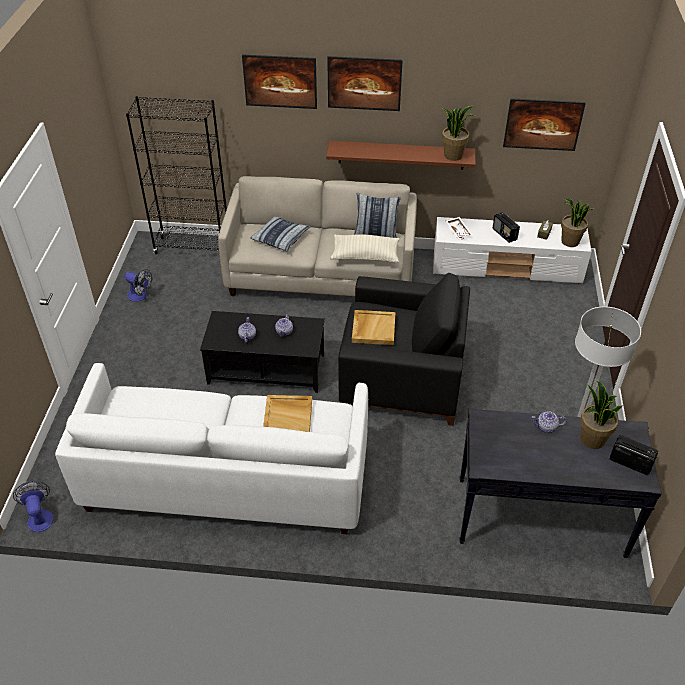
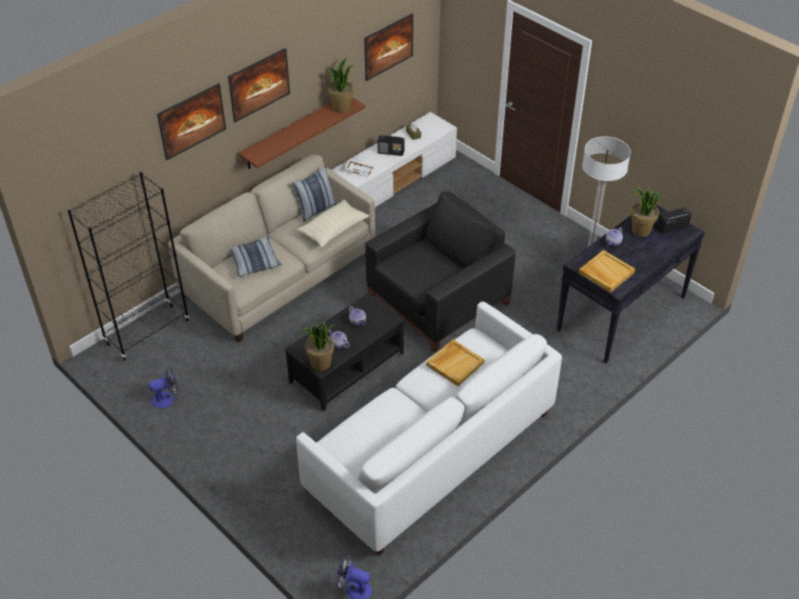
camera: 50 degrees left, 0 degrees up
(373, 329) = (419, 271): beige tray -> beige tray (605, 272)
(570, 242) = (436, 129): potted plant -> potted plant (321, 363)

